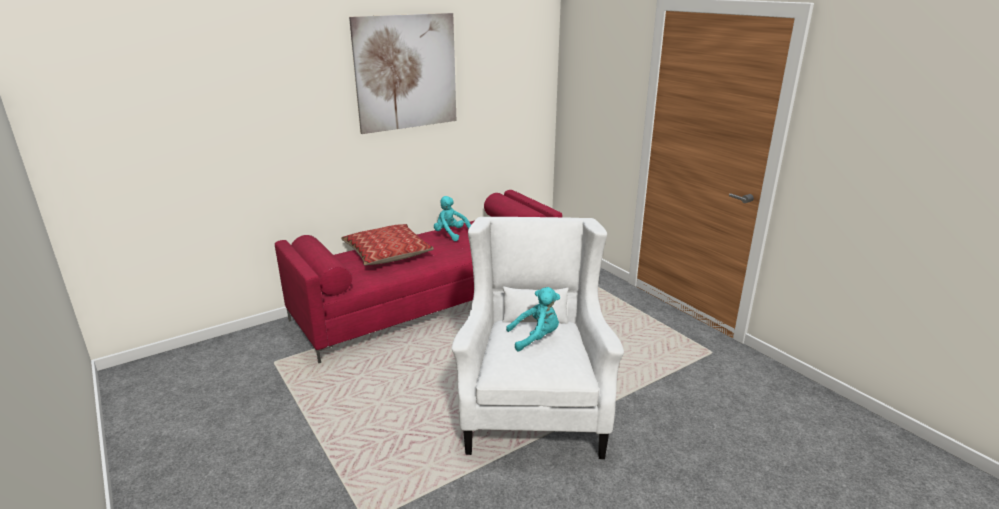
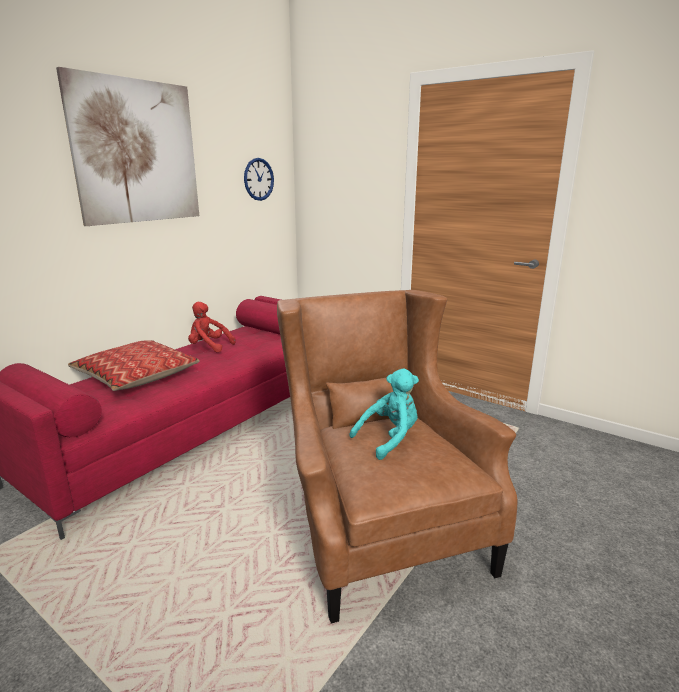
camera: 20 degrees left, 5 degrees down
(451, 234) = (209, 347): turquoise plush toy -> red plush toy
(518, 83) = (258, 179): none -> wall clock
(533, 404) = (378, 527): white armchair -> brown armchair

